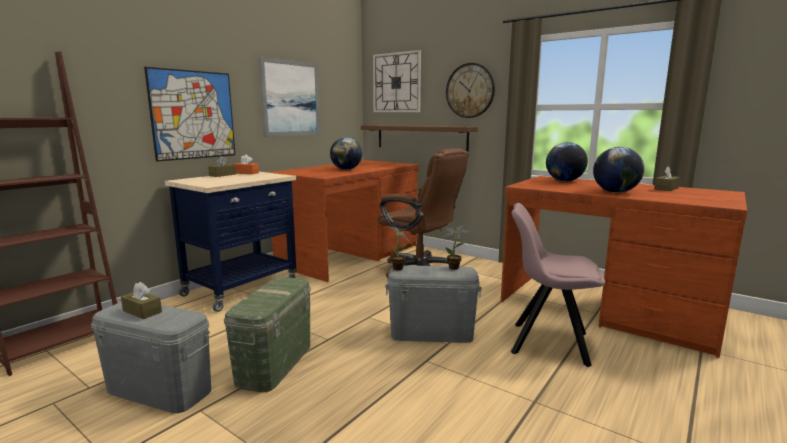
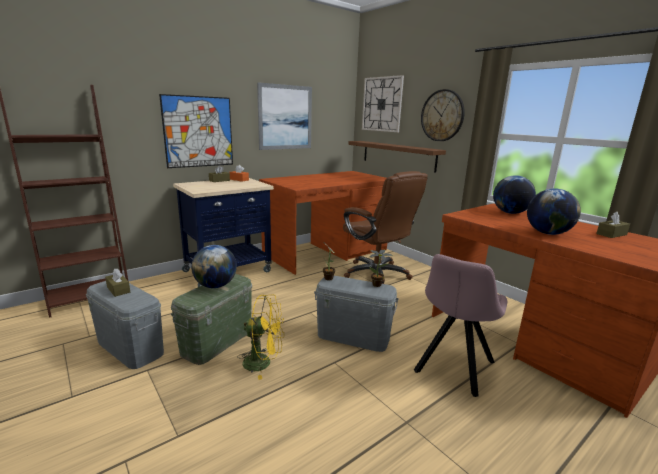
camera: 15 degrees right, 5 degrees up
(346, 169) = (324, 181): globe -> globe (215, 285)
(346, 375) = (263, 363): none -> yellow fan
(548, 343) = (453, 366): pink chair -> pink chair turned 90 degrees counterclockwise

